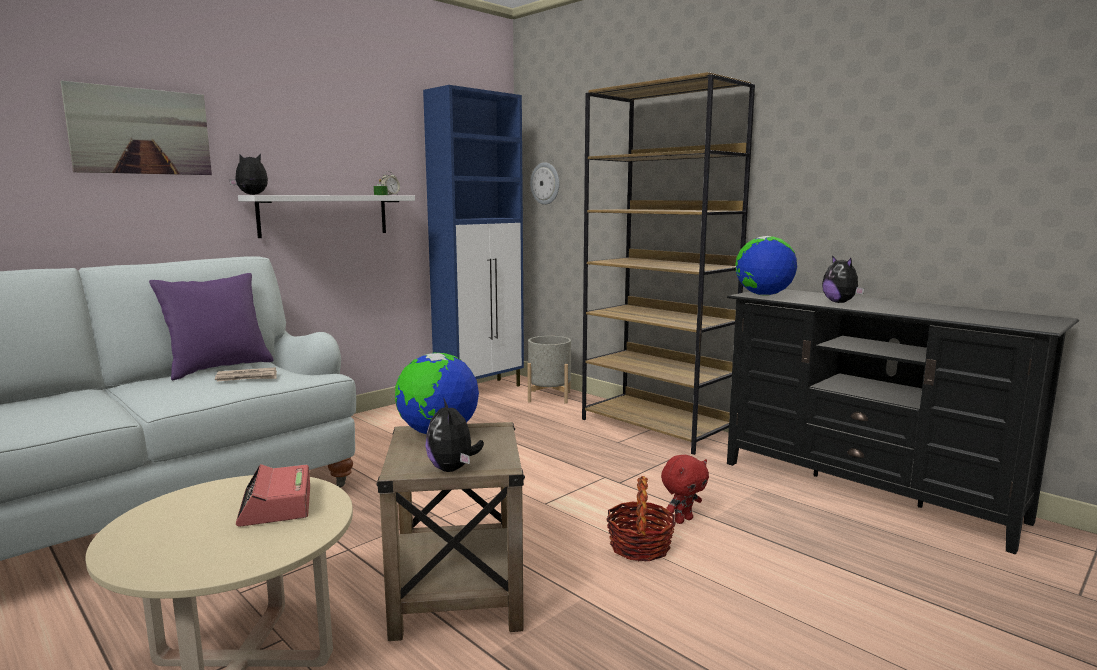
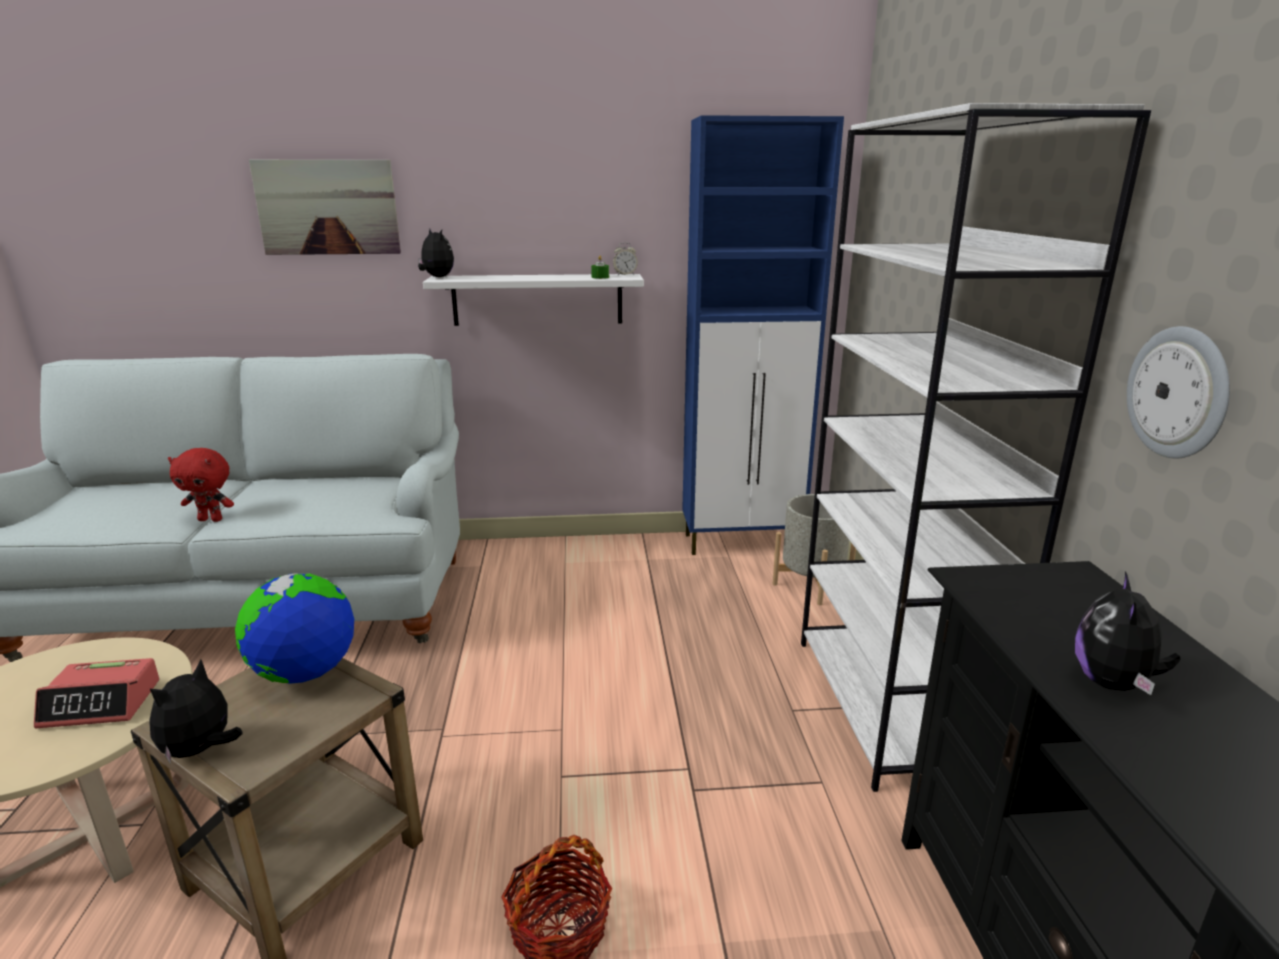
camera: 40 degrees right, 10 degrees up
(219, 368) = (343, 479): purple pillow -> none
(247, 378) = (324, 505): newspaper -> none
(276, 506) = (102, 703): alarm clock -> alarm clock turned 120 degrees counterclockwise
(545, 183) = (875, 260): wall clock -> wall clock (1179, 392)
(656, 427) = (889, 705): brown bookcase -> white bookcase
(683, 520) = (678, 916): red plush toy -> red plush toy (211, 519)
(763, 295) = (1000, 590): globe -> none

